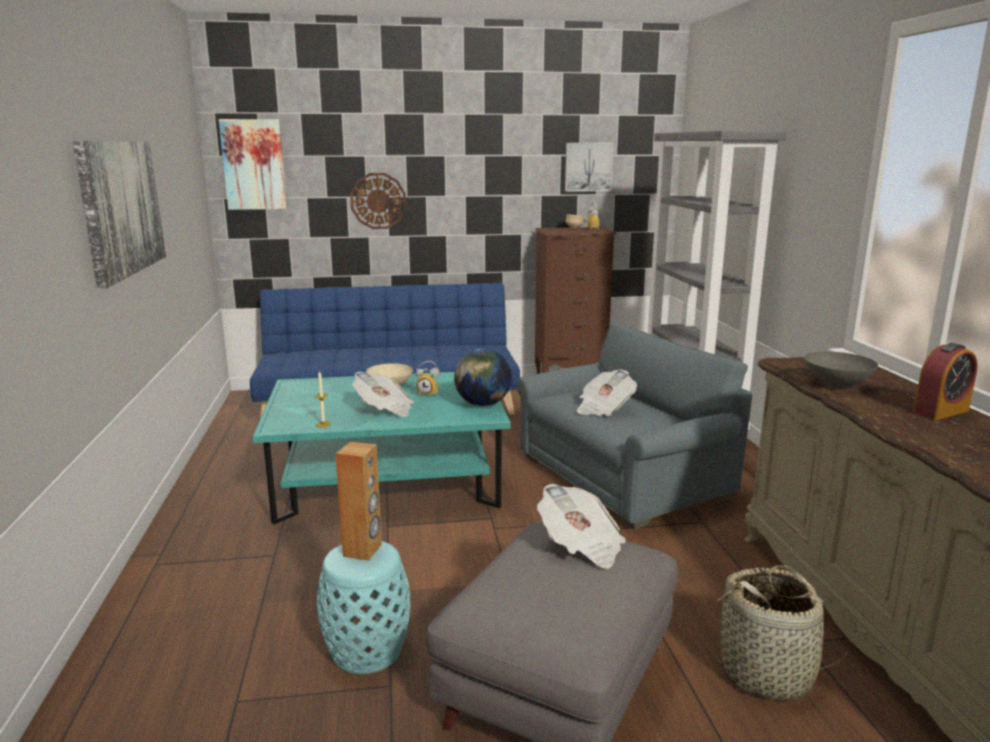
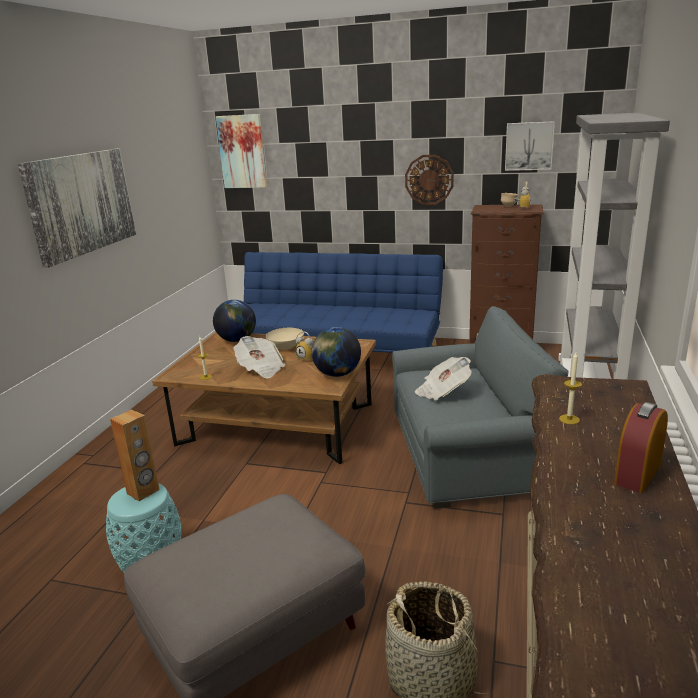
camera: 25 degrees right, 5 degrees up
(318, 385) = (237, 340): none -> globe
(378, 201) = (337, 180): wall clock -> wall clock (429, 179)
(388, 481) = (277, 424): turquoise coffee table -> brown coffee table
(581, 546) = (282, 527): newspaper -> none
(836, 385) = (569, 419): grey bowl -> candle
(941, 411) = (637, 474): alarm clock -> alarm clock turned 135 degrees clockwise

